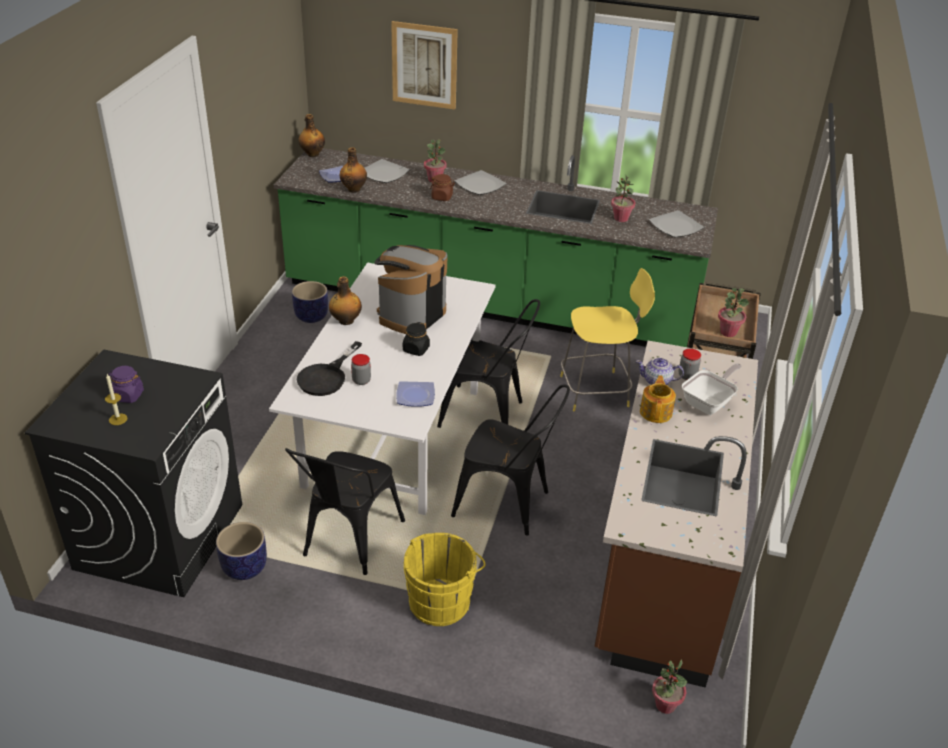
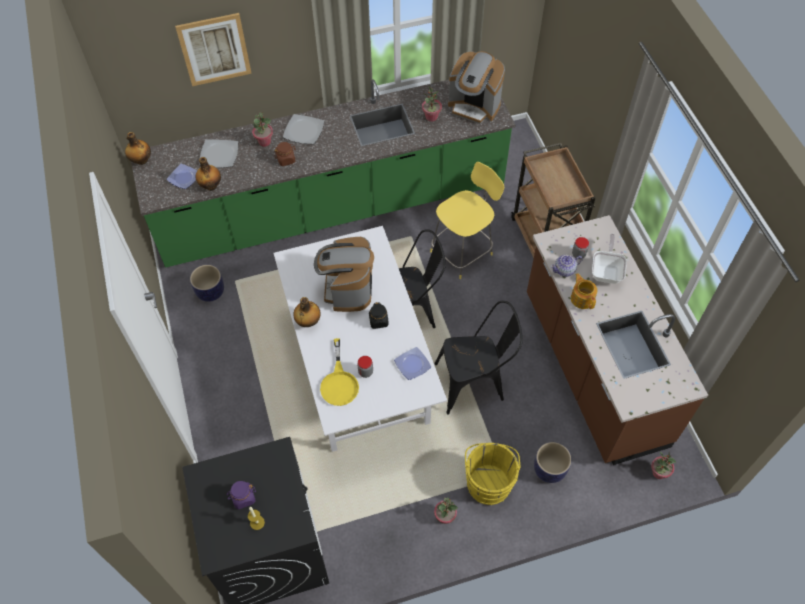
camera: 30 degrees left, 20 degrees up
(244, 568) = (348, 537): planter -> planter (549, 470)
(326, 377) = (339, 382): black frying pan -> yellow frying pan
(348, 543) = (398, 475): black chair -> none
(676, 226) = (474, 106): plate -> coffee machine
(728, 332) = (567, 192): potted plant -> potted plant (445, 517)

